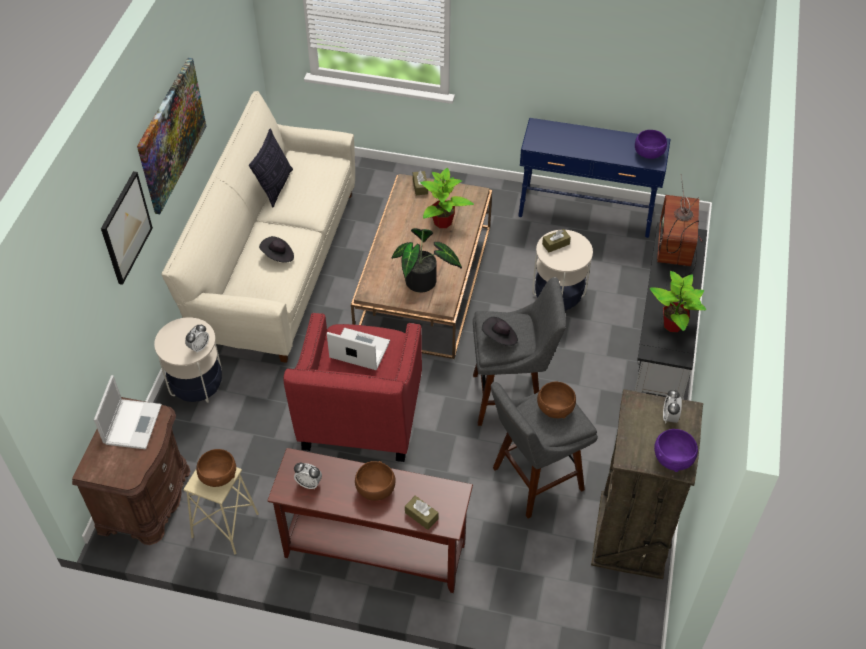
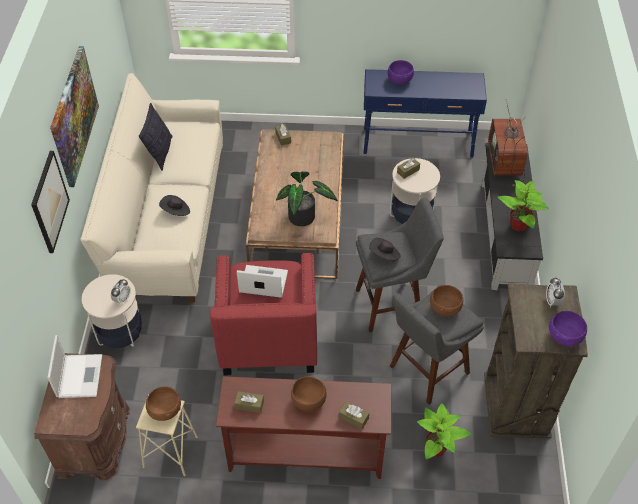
camera: 10 degrees left, 0 degrees up
(309, 483) = (249, 405): alarm clock -> brown tissue box
(443, 222) = (309, 165): potted plant -> potted plant (437, 449)
(648, 153) = (469, 87): purple bowl -> purple bowl (399, 80)

